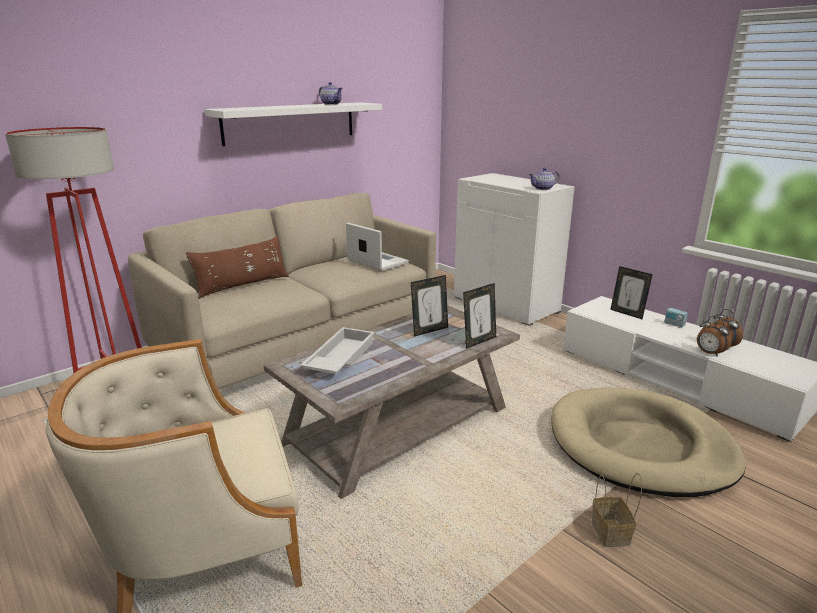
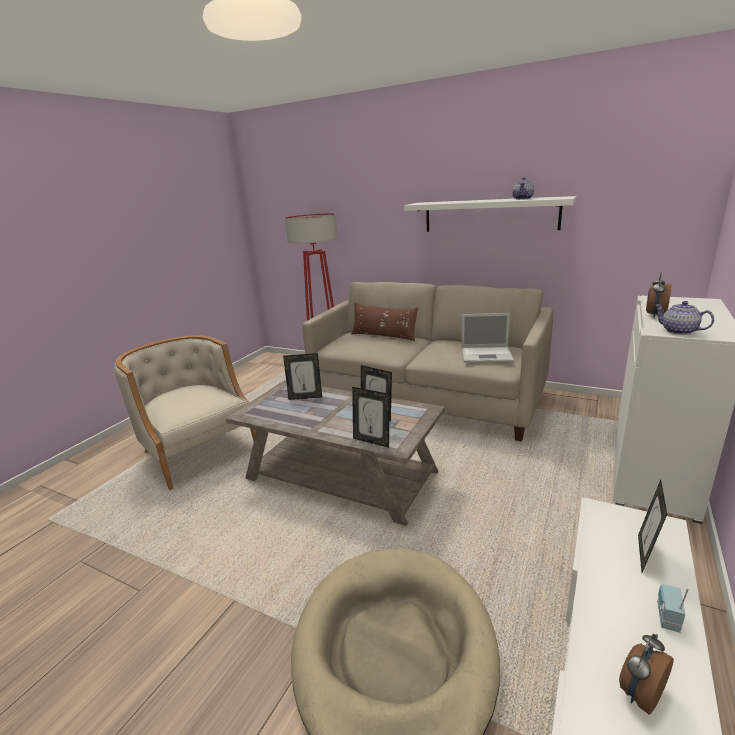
camera: 70 degrees right, 0 degrees up
(339, 358) = (305, 397): white tray -> picture frame
(376, 261) = (487, 355): laptop -> laptop turned 75 degrees clockwise
(611, 533) = (234, 638): basket -> none
(709, 353) = (585, 671): alarm clock -> alarm clock (655, 316)

